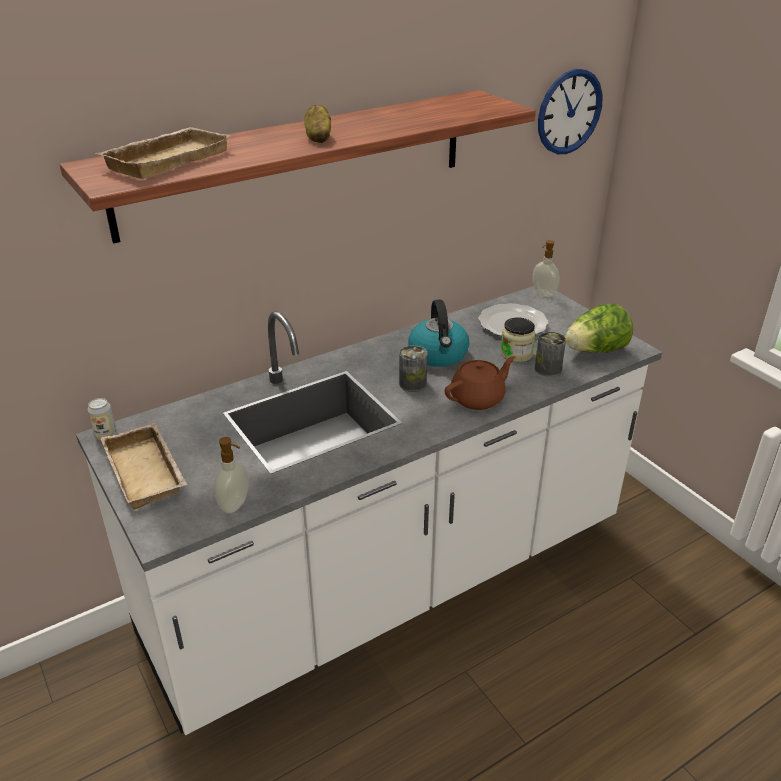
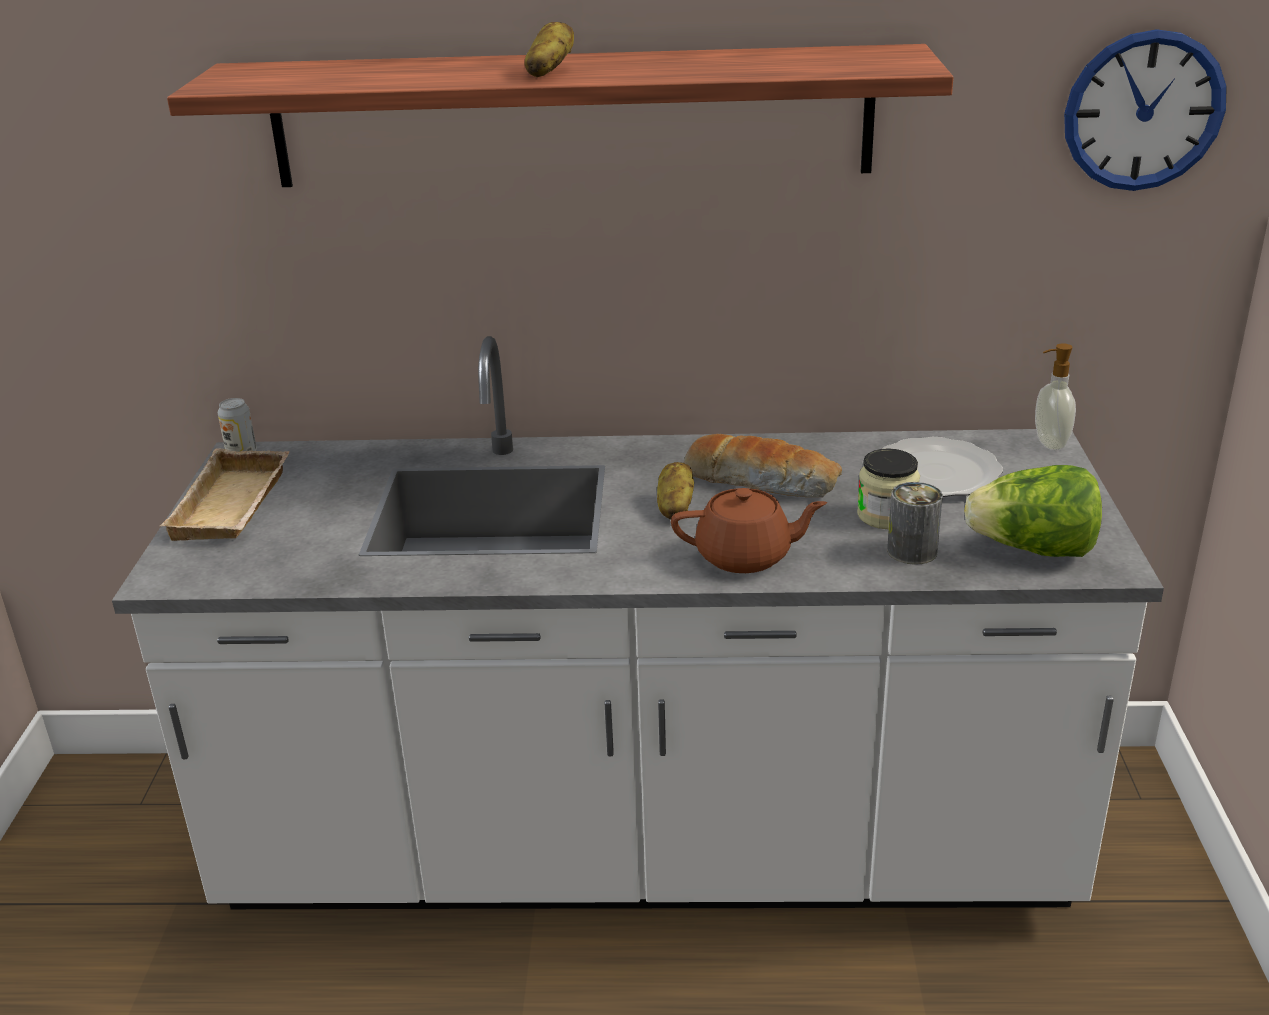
camera: 35 degrees right, 5 degrees down
(166, 159) = (325, 72): beige tray -> none
(235, 505) = (277, 575): soap dispenser -> none
(412, 383) = (674, 508): can -> potato
(438, 354) = (762, 482): kettle -> bread

